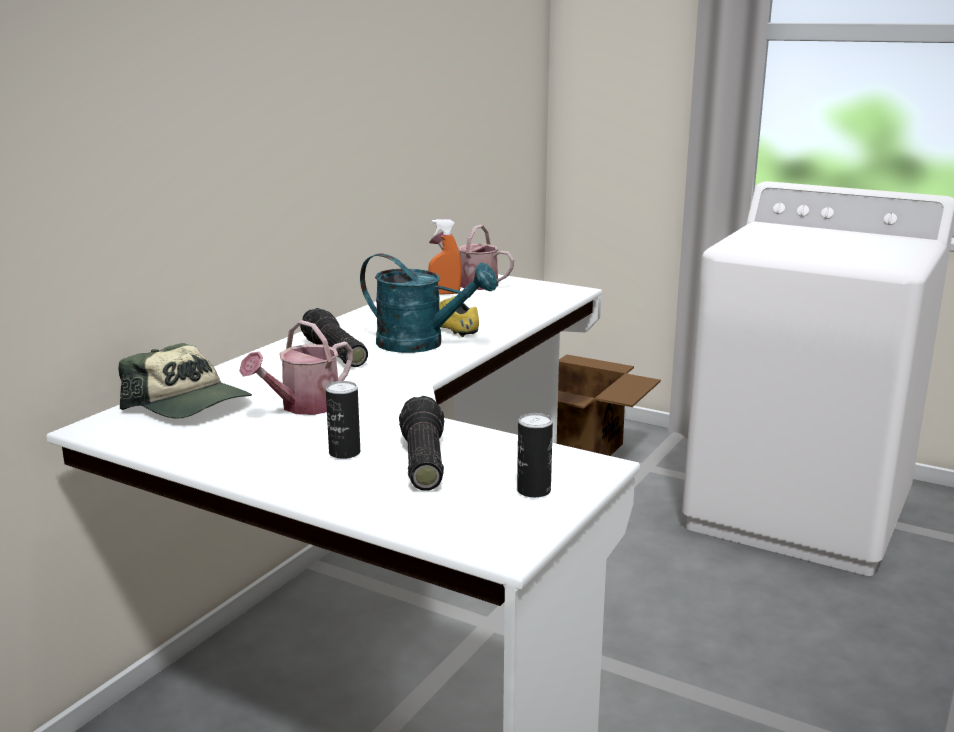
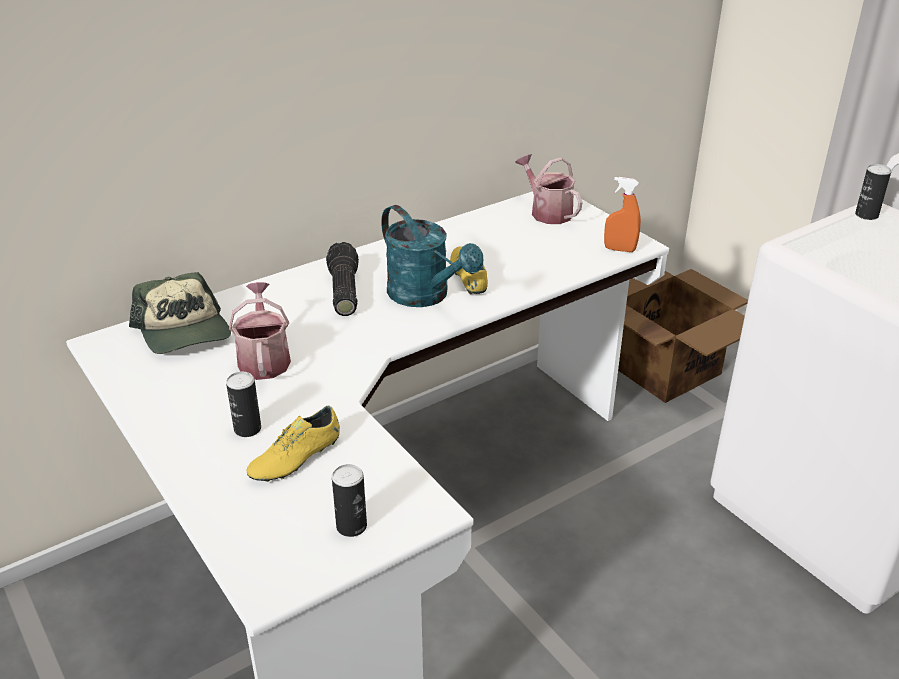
camera: 25 degrees right, 15 degrees up
(304, 406) = (264, 359): watering can -> watering can turned 105 degrees clockwise
(421, 461) = (295, 458): flashlight -> yellow shoe
(445, 293) = (509, 223): orange spray bottle -> orange spray bottle (619, 249)
(761, 228) = (866, 215): none -> can

